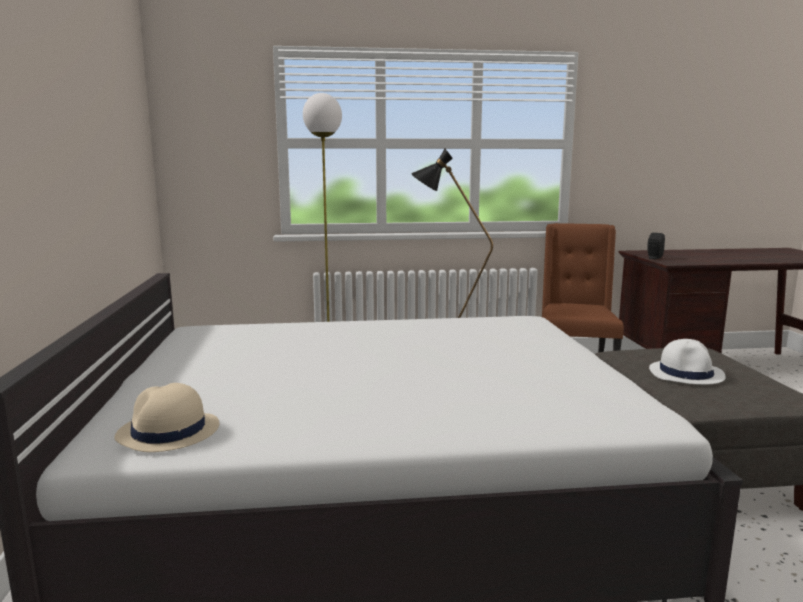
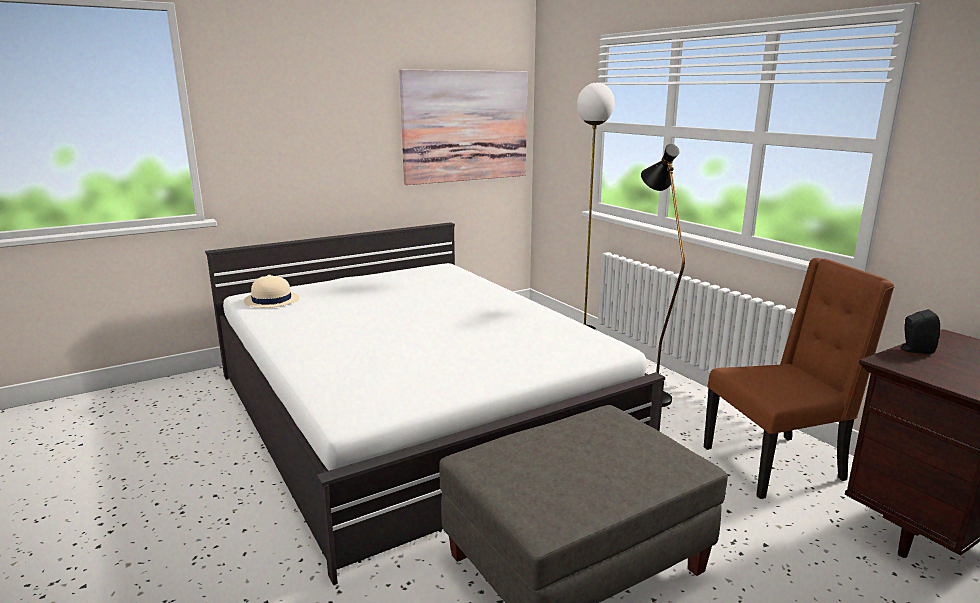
camera: 65 degrees right, 5 degrees up
(121, 143) = (466, 126): none -> picture
(686, 373) = (564, 449): white hat -> none

